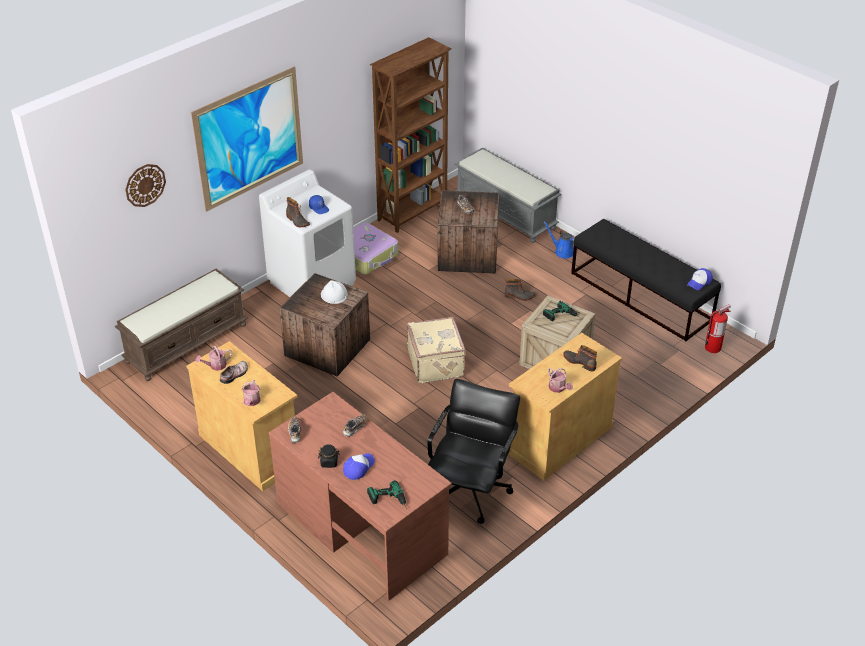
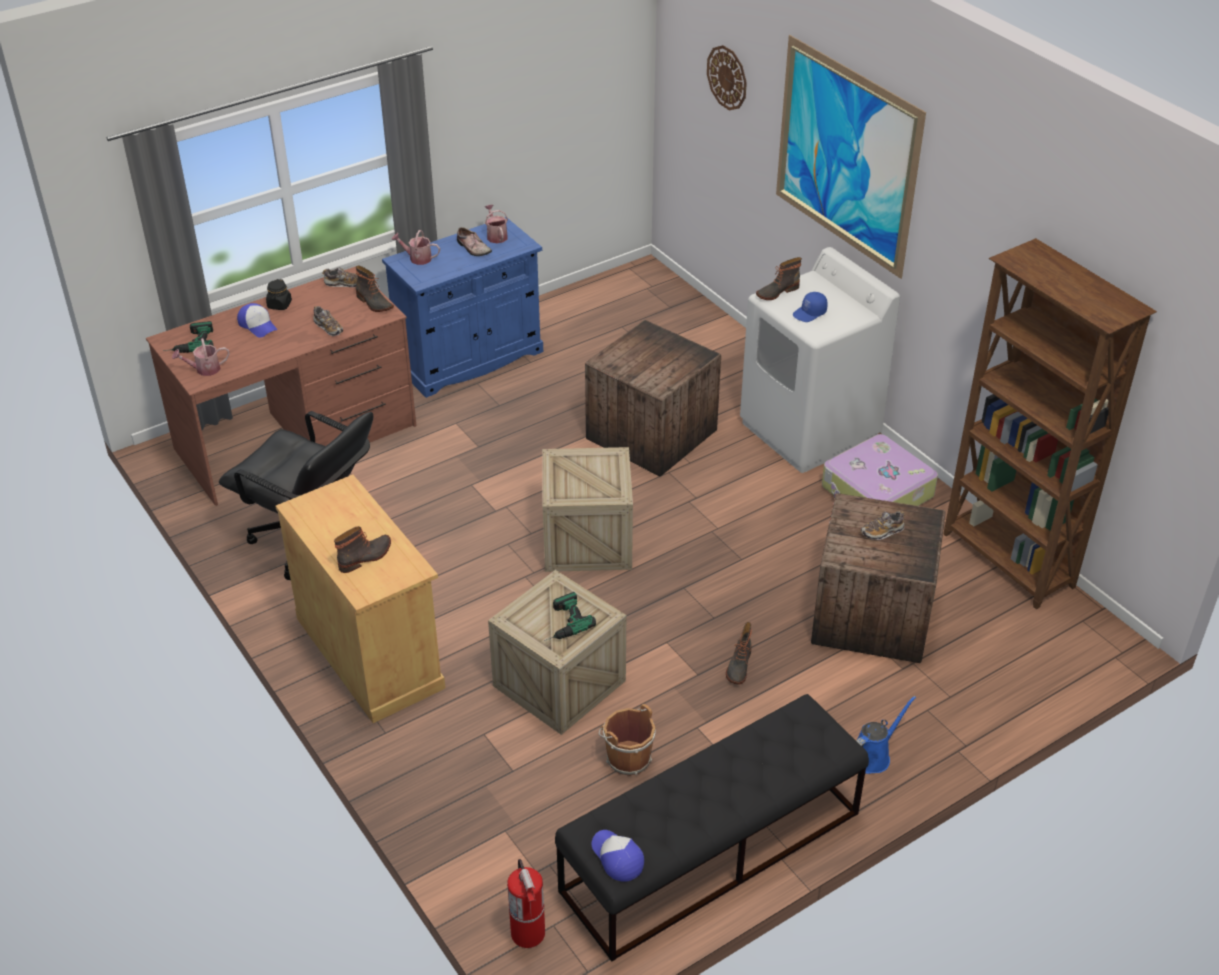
camera: 100 degrees right, 0 degrees up
(187, 342) = (692, 315): brown bench -> none
(250, 449) = (469, 359): beige cabinet -> blue cabinet
(319, 411) = (374, 303): none -> boot
(334, 295) = (661, 367): white hard hat -> none
(436, 363) = (587, 541): beige suitcase -> crate
(506, 213) = (1008, 692): grey bench -> none
(558, 388) = (317, 522): watering can -> watering can (204, 369)
(596, 328) = (626, 758): none -> brown bucket

